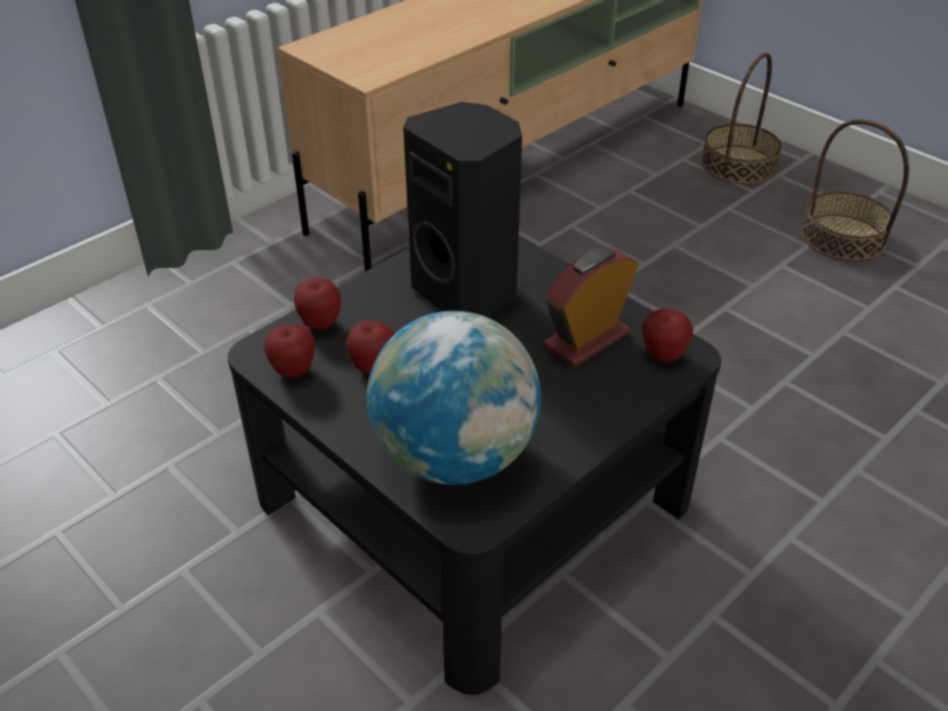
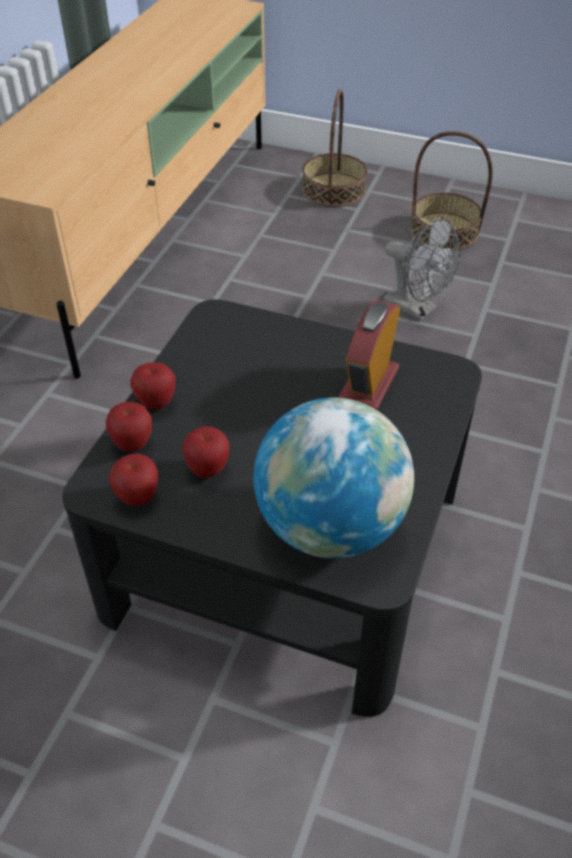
camera: 25 degrees left, 5 degrees up
(468, 292) = (244, 372): black speaker -> none
(663, 355) = (435, 378): apple -> apple (156, 403)
(760, 309) = (417, 308): none -> grey fan

